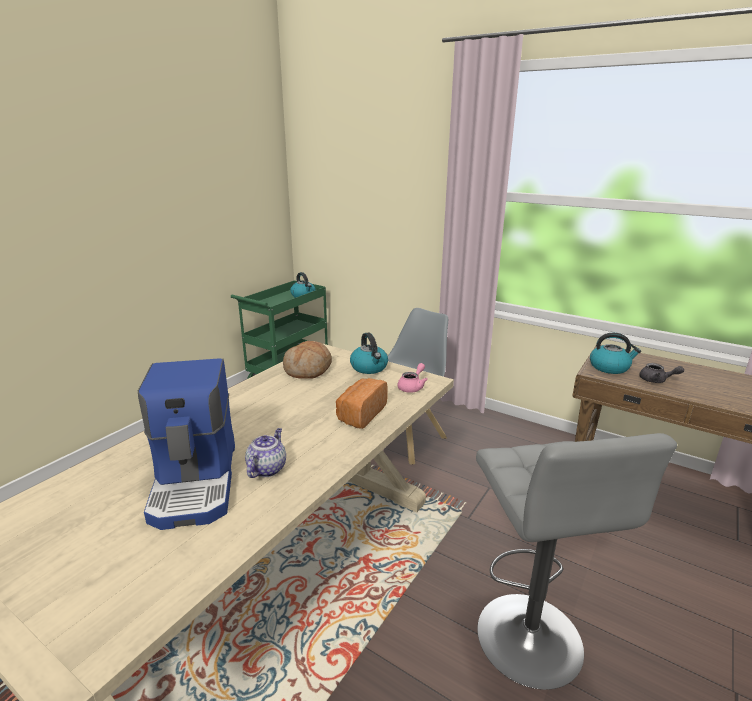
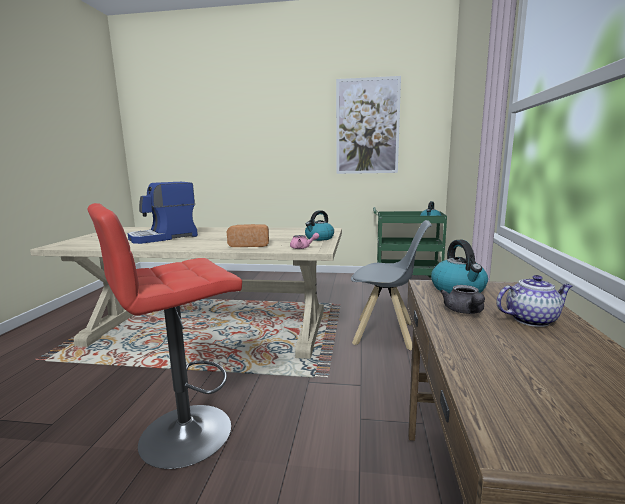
camera: 65 degrees right, 10 degrees down
(204, 178) = (367, 126): none -> picture
(267, 468) = (179, 242): teapot -> teapot (532, 320)
(308, 369) = (297, 231): bread -> none
(528, 639) = (185, 434): grey stool -> red stool

